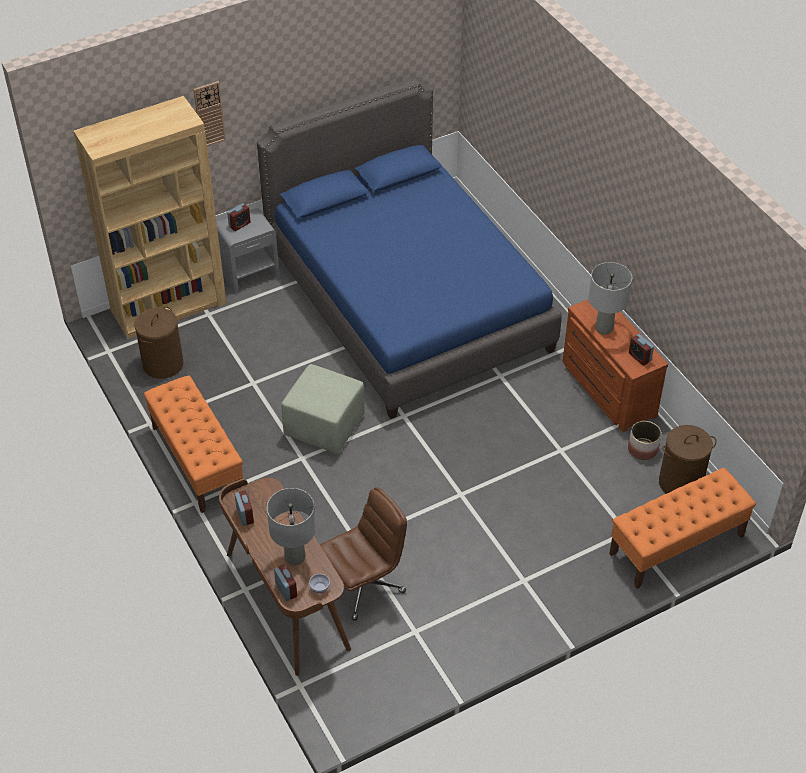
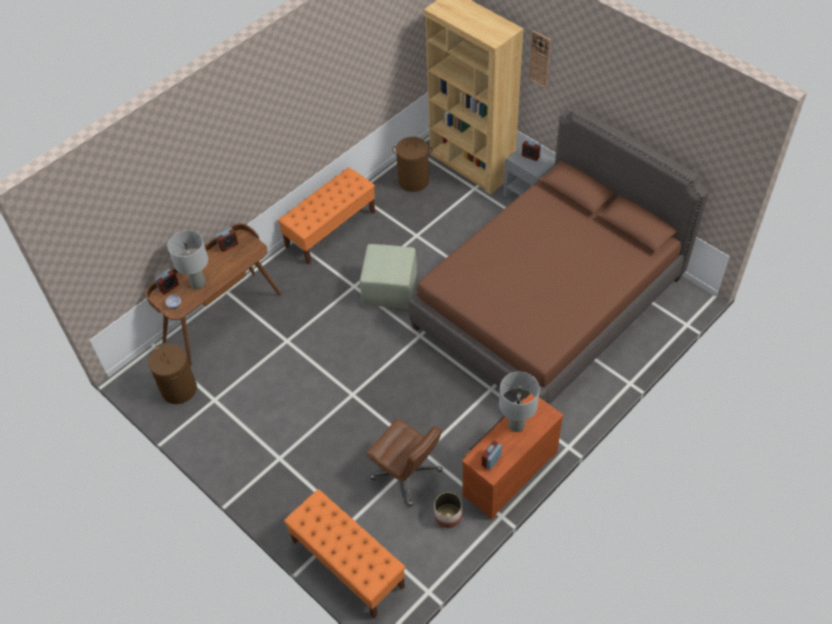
camera: 75 degrees right, 5 degrees up
(364, 584) = (248, 357): brown office chair -> brown office chair (407, 475)
(407, 301) = (548, 302): blue bed -> brown bed
(680, 483) = (419, 554): brown laundry basket -> brown laundry basket (179, 389)

